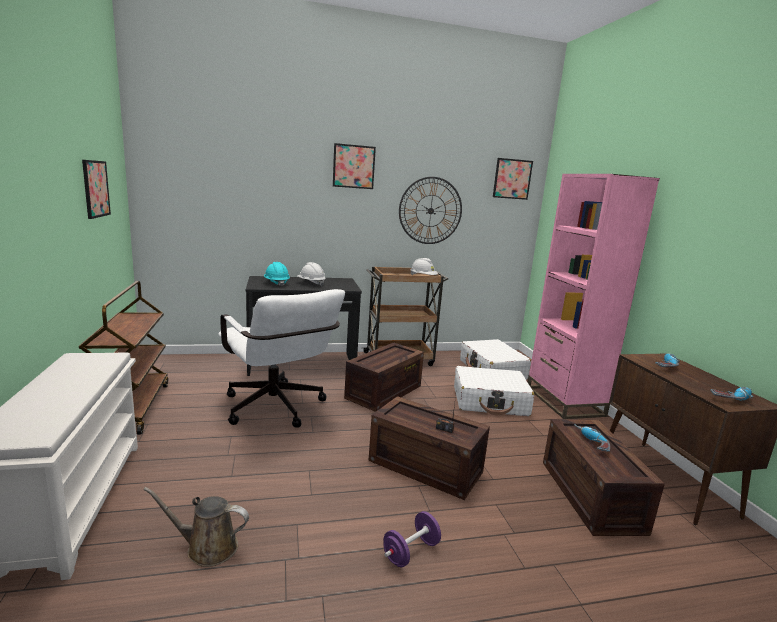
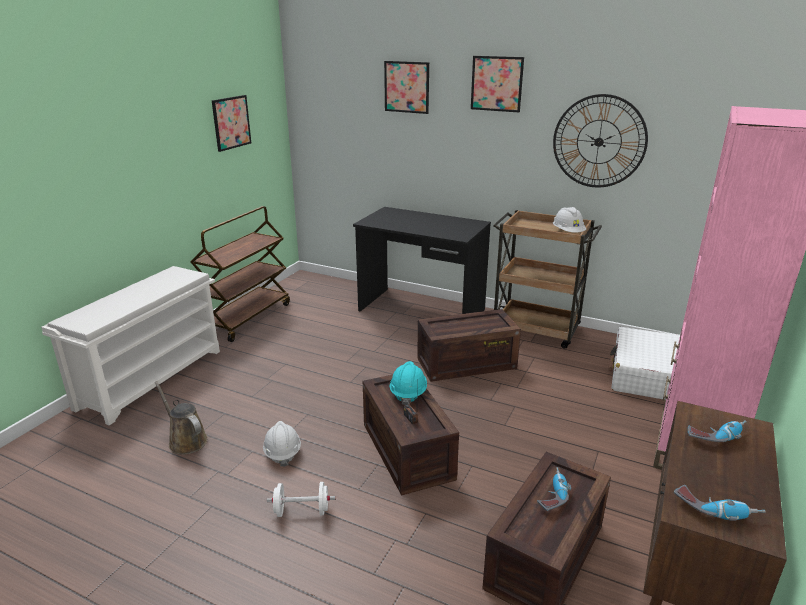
camera: 40 degrees right, 10 degrees up
(276, 283) = (393, 220): turquoise hard hat -> turquoise hard hat (408, 393)
(277, 410) = (345, 352): white office chair -> none
(311, 283) = (428, 224): white hard hat -> white hard hat (282, 452)
(411, 552) = (302, 511): purple dumbbell -> white dumbbell
(490, 401) = (580, 413): white suitcase -> none
(512, 179) = (741, 95): picture -> picture (406, 87)

